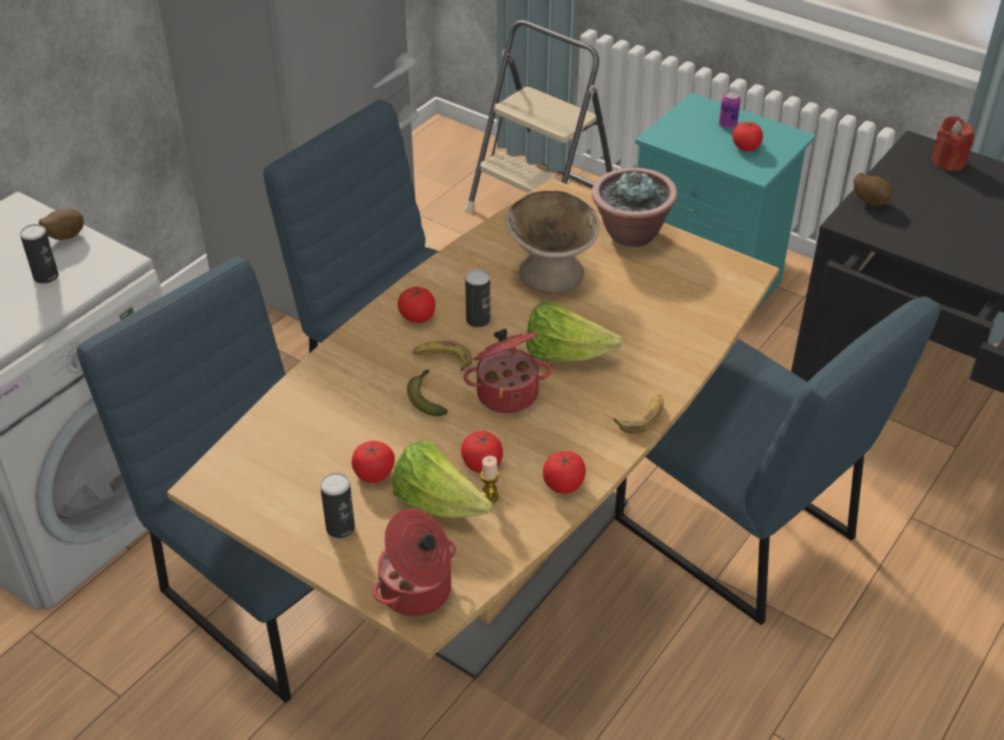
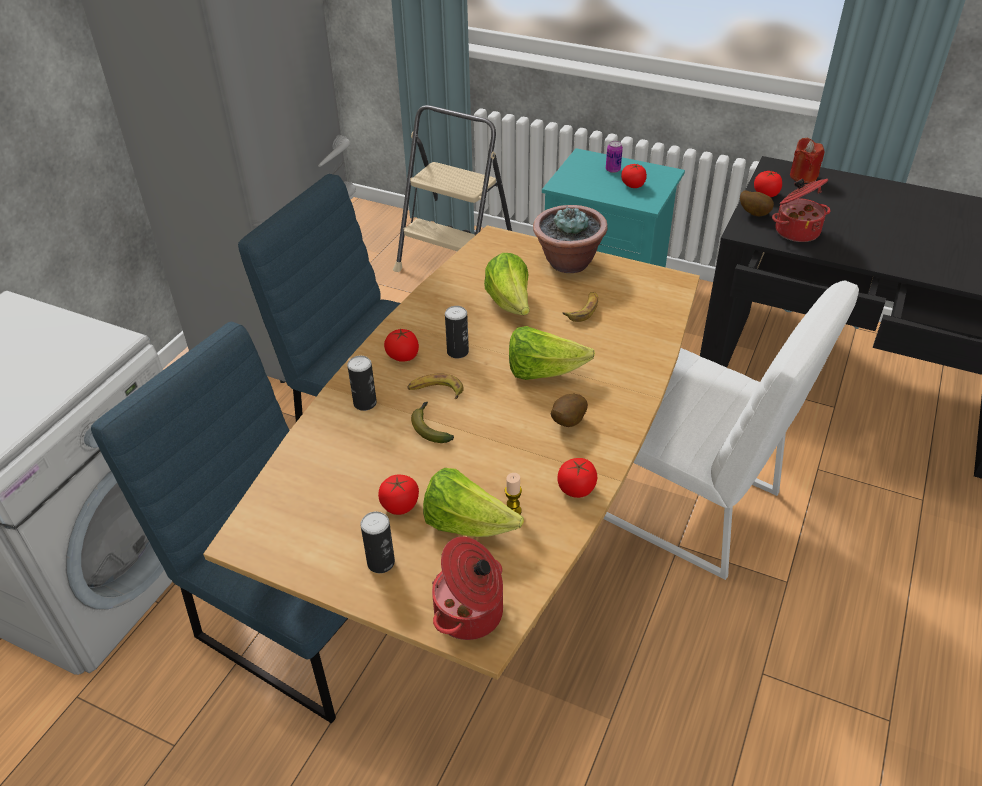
camera: 10 degrees left, 0 degrees up
(46, 276) = (47, 364): can -> can (365, 403)
(64, 237) = (59, 326): potato -> potato (566, 422)
(482, 464) = (497, 481): tomato -> tomato (766, 194)
(507, 393) = (501, 413): cooking pot -> cooking pot (796, 230)
(551, 273) = (510, 304): beige bowl -> lettuce
(642, 417) = (627, 417): banana -> banana (583, 310)
(738, 533) = (685, 503): blue chair -> white chair

